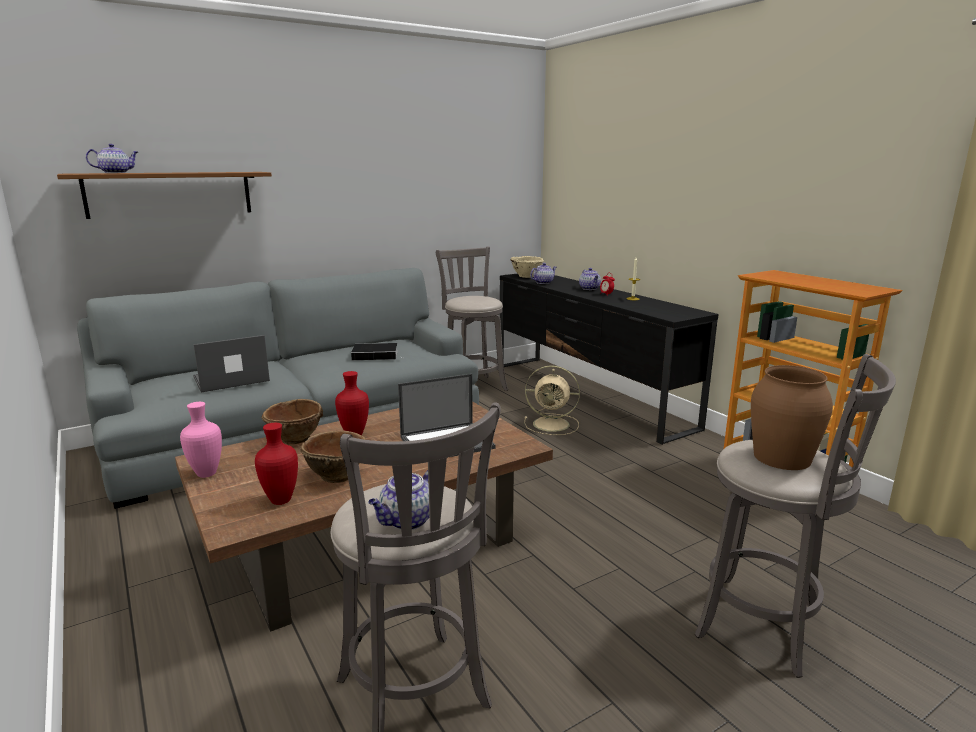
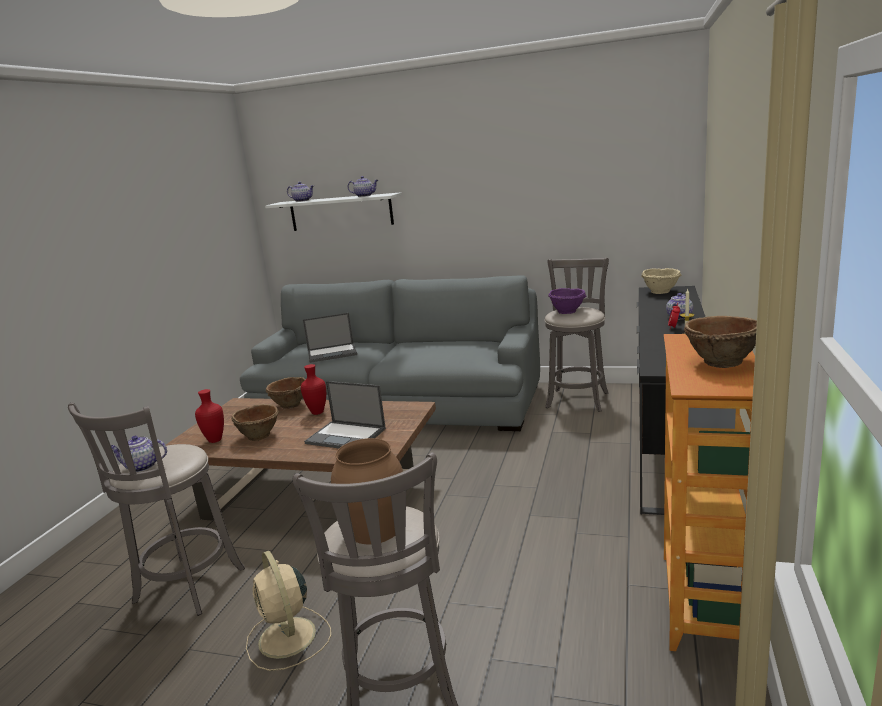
camera: 50 degrees right, 0 degrees up
(170, 194) = (341, 212): brown shelf -> white shelf
(207, 474) = (223, 413): pink vase -> none
(230, 379) = (333, 353): laptop -> laptop turned 150 degrees clockwise
(376, 355) = (443, 352): book -> none
(468, 299) = (567, 311): none -> purple bowl
(543, 282) = (654, 302): teapot -> teapot (365, 196)
(553, 424) = (576, 456): beige fan -> beige fan (288, 639)
(823, 282) = (721, 362): none -> brown bowl

